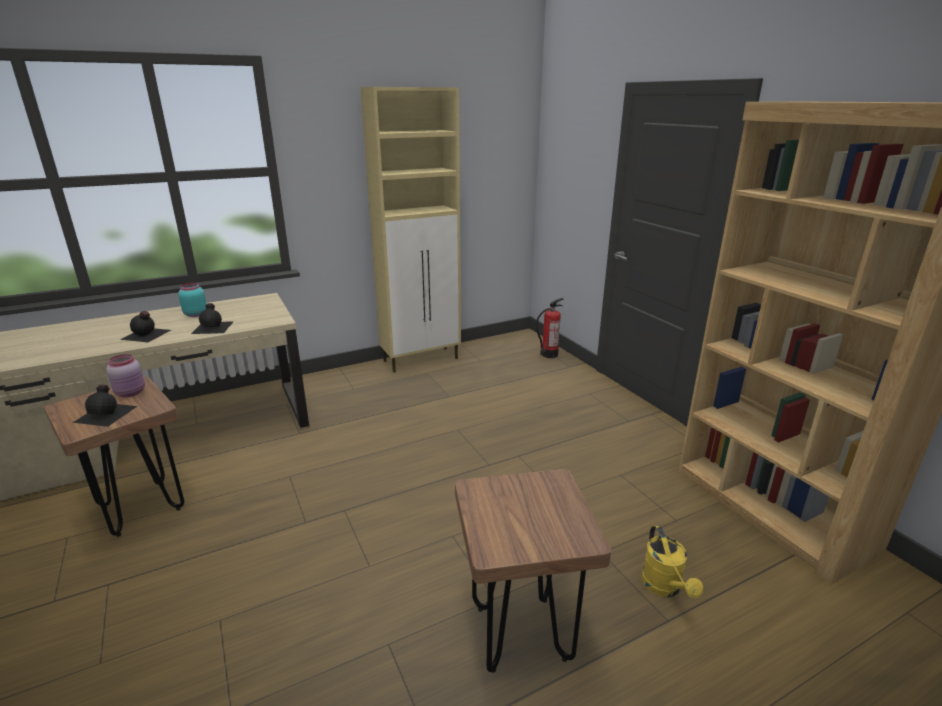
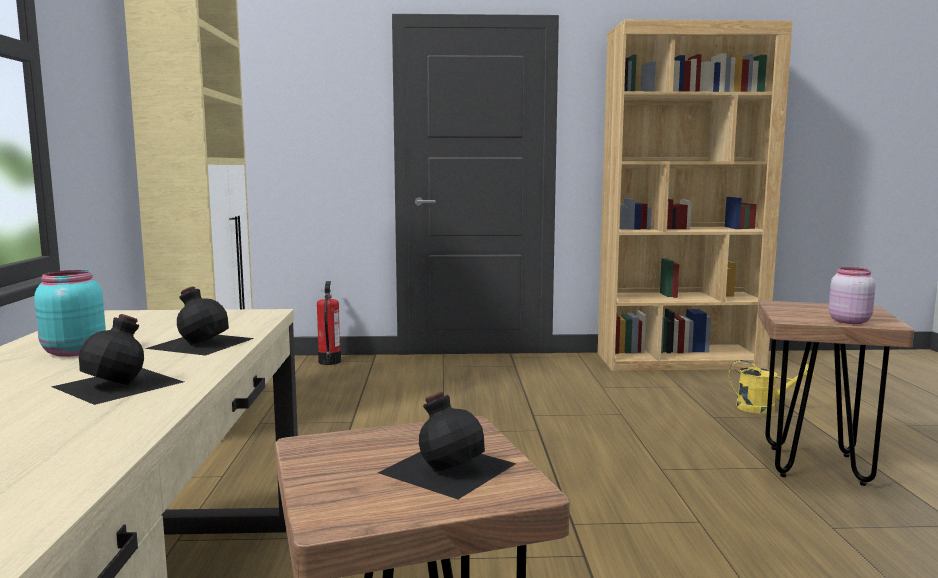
camera: 65 degrees left, 15 degrees down
(131, 393) = (358, 449): pink jar -> pink jar (849, 321)

